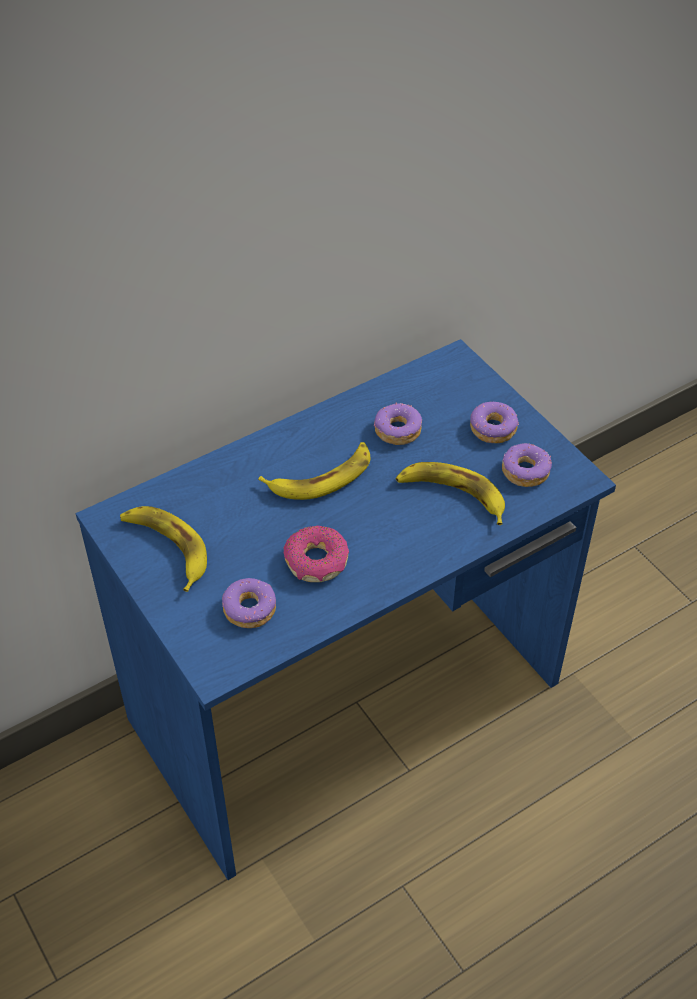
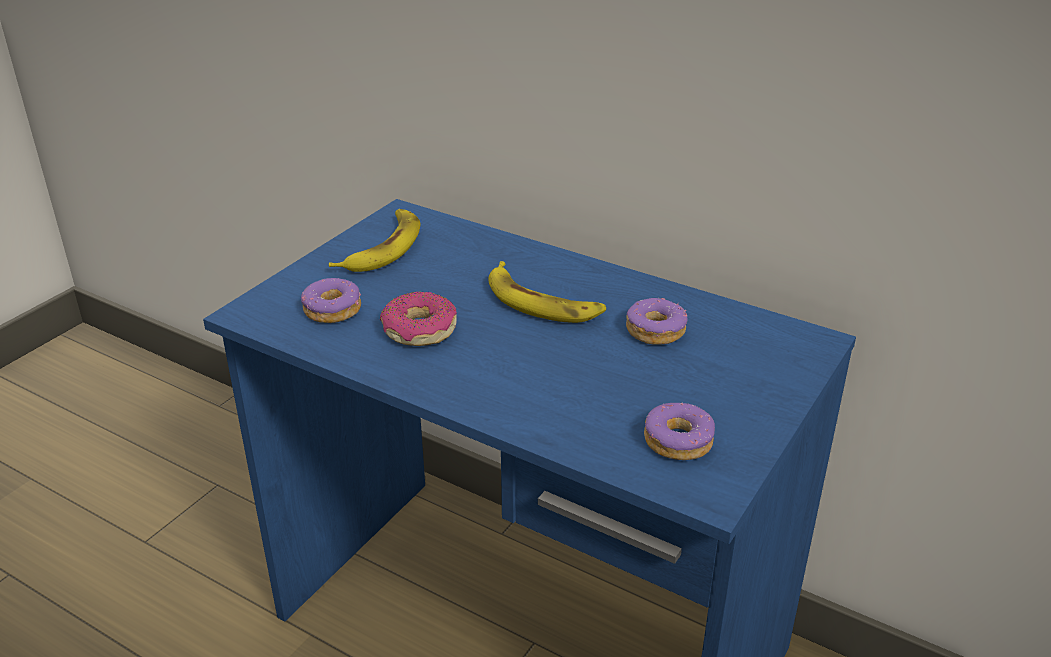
camera: 65 degrees right, 15 degrees down
(452, 495) = (588, 394): banana -> none
(493, 429) = (727, 398): donut -> none

